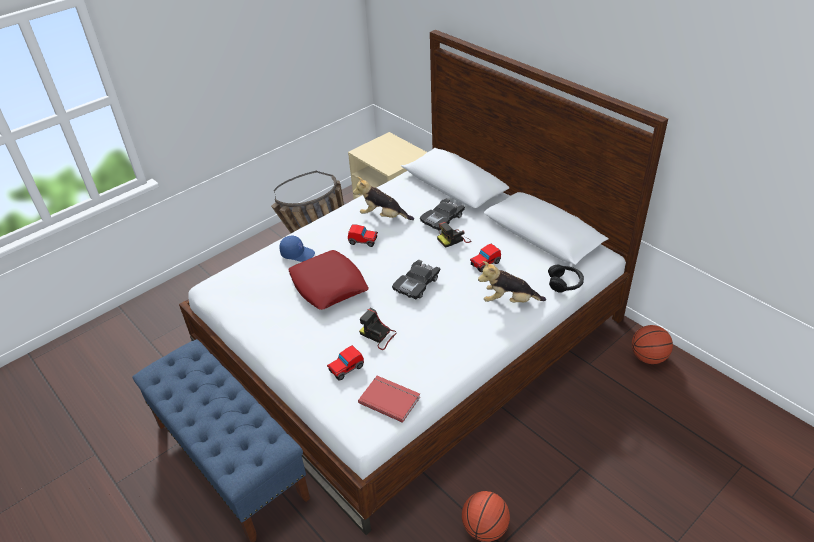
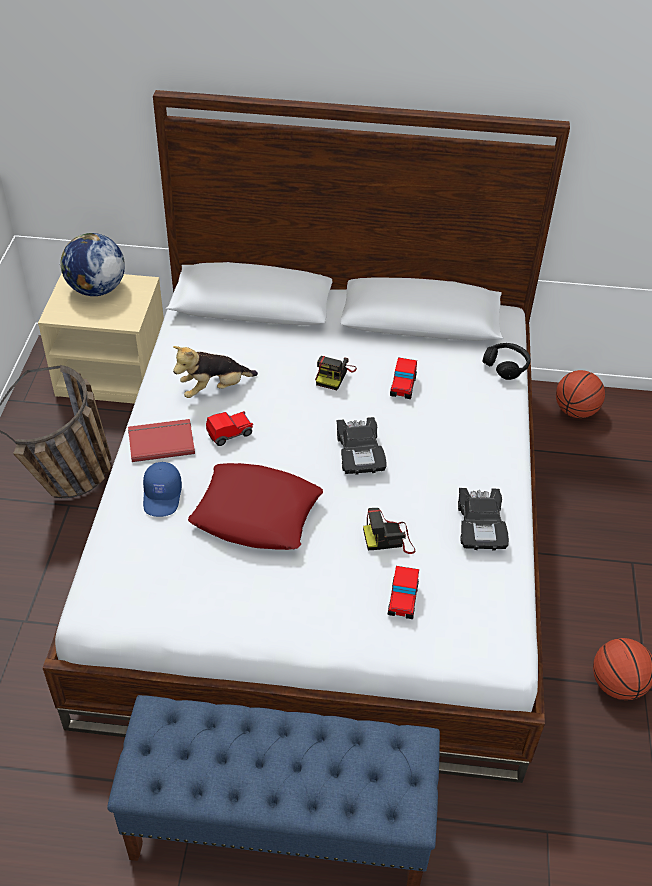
camera: 45 degrees left, 5 degrees up
(298, 254) = (163, 496): blue cap -> blue cap turned 120 degrees clockwise
(390, 399) = (488, 601): red book -> red book (161, 441)
(392, 147) = (96, 290): none -> globe
(442, 219) = (291, 356): black toy car -> black toy car (480, 525)
(509, 301) = (475, 416): plush toy -> none

